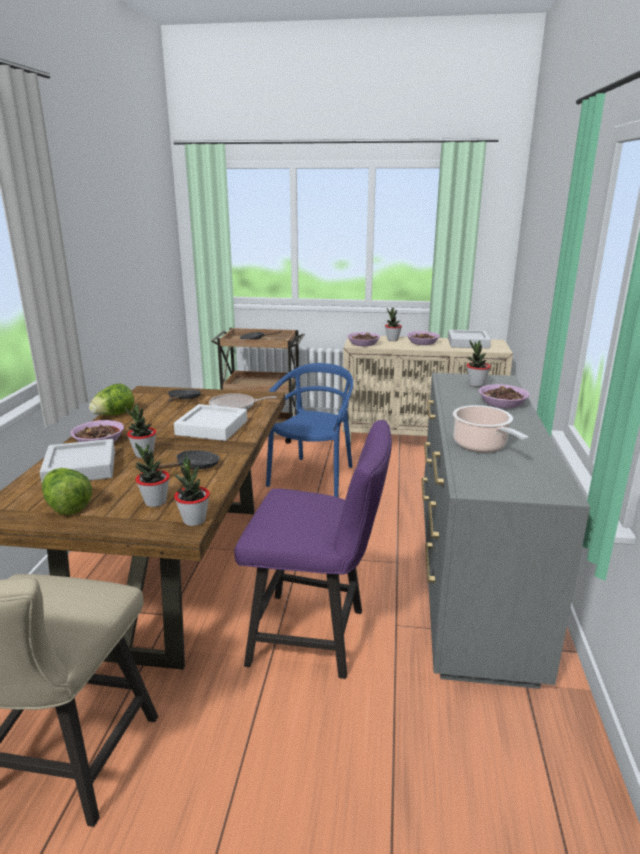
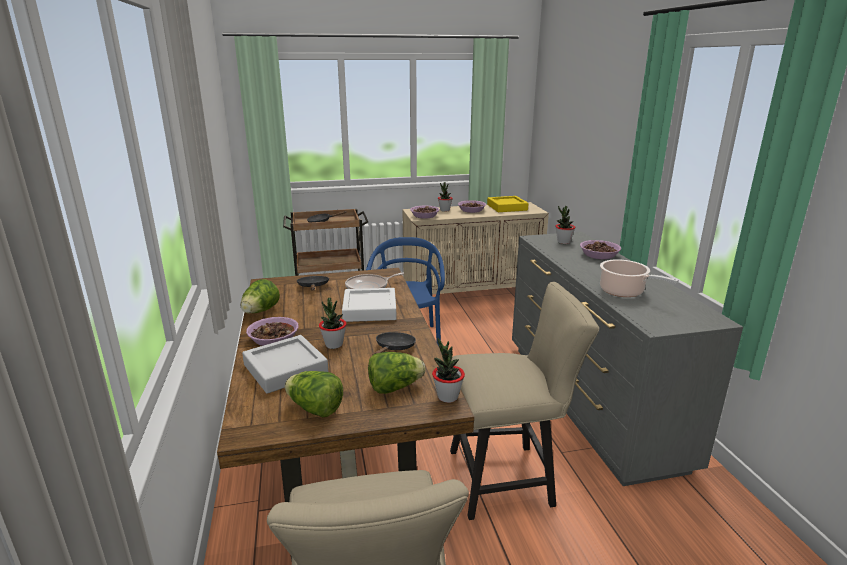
camera: 20 degrees left, 0 degrees up
(155, 502) = (394, 387): potted plant -> lettuce
(317, 637) = (509, 478): purple chair -> beige chair
(468, 343) = (507, 207): grey tray -> yellow tray

